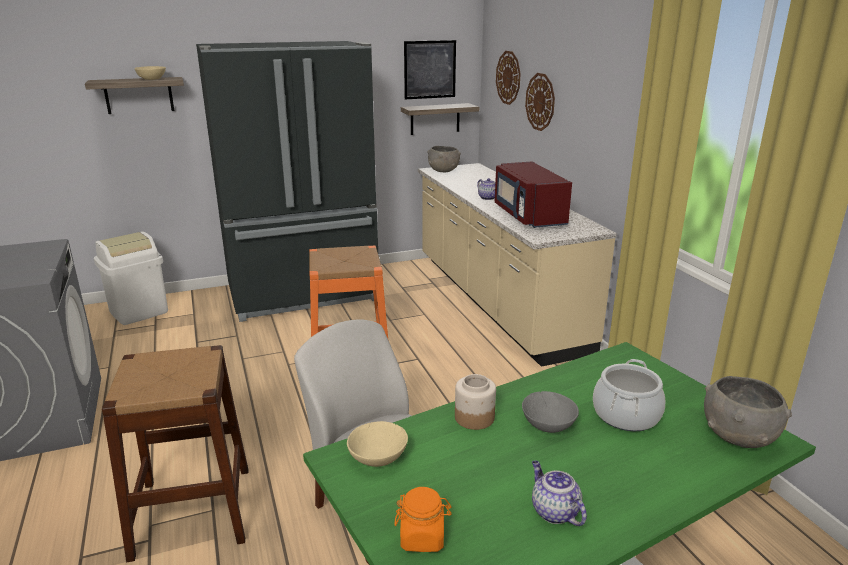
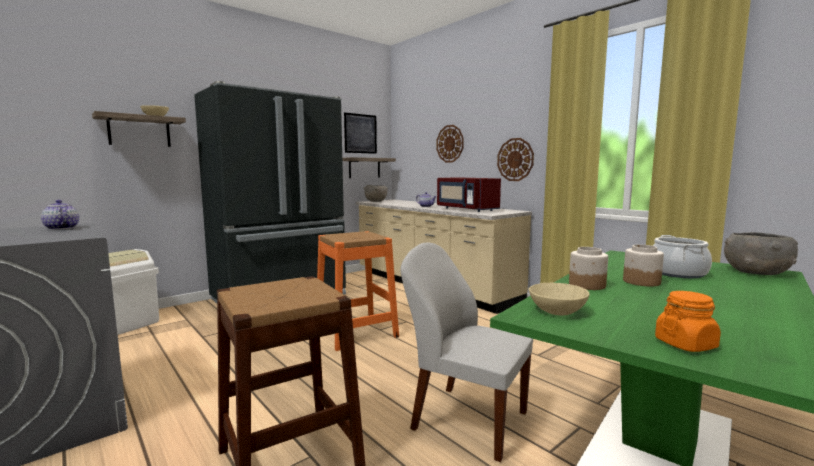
camera: 20 degrees left, 15 degrees down
(508, 77) = (418, 135): wall clock -> wall clock (515, 159)
(548, 424) = (641, 282): grey bowl -> jar
(553, 511) = (738, 316): teapot -> teapot (61, 228)

